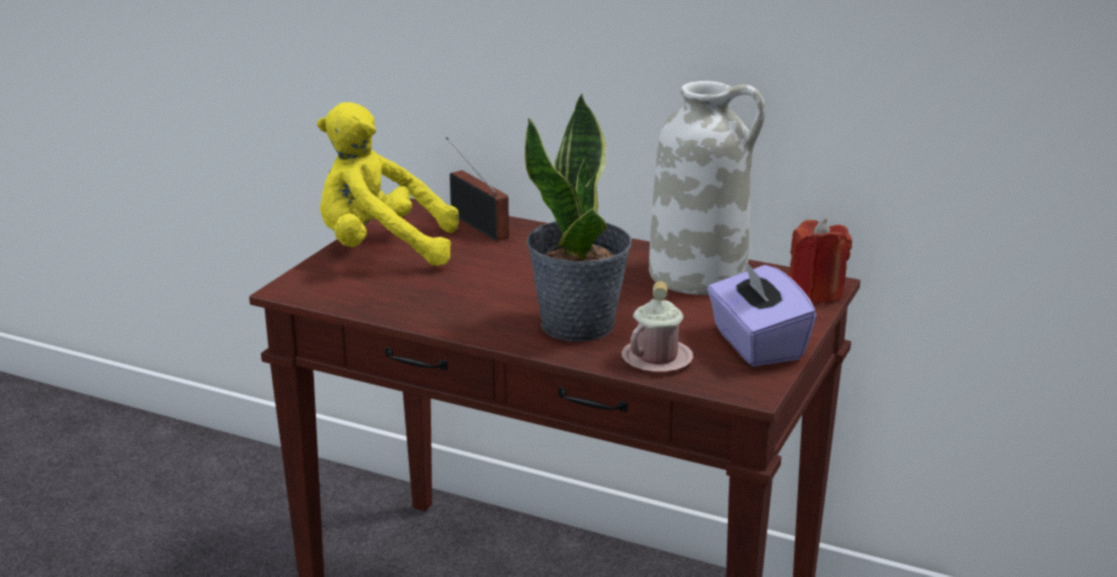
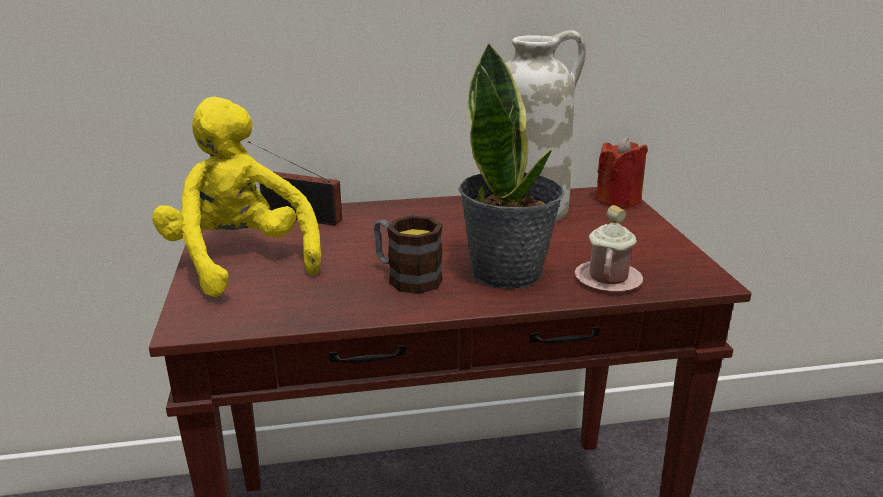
camera: 35 degrees left, 0 degrees up
(381, 250) = (240, 260): yellow plush toy -> yellow plush toy turned 90 degrees clockwise
(488, 303) = (406, 277): none -> mug
(756, 344) = (649, 246): purple tissue box -> none

